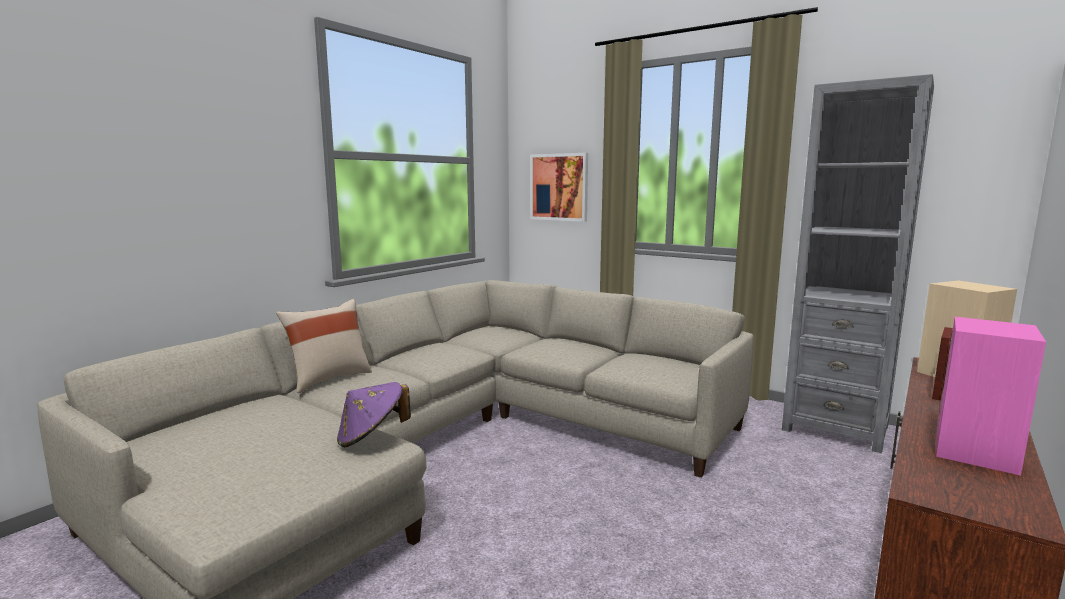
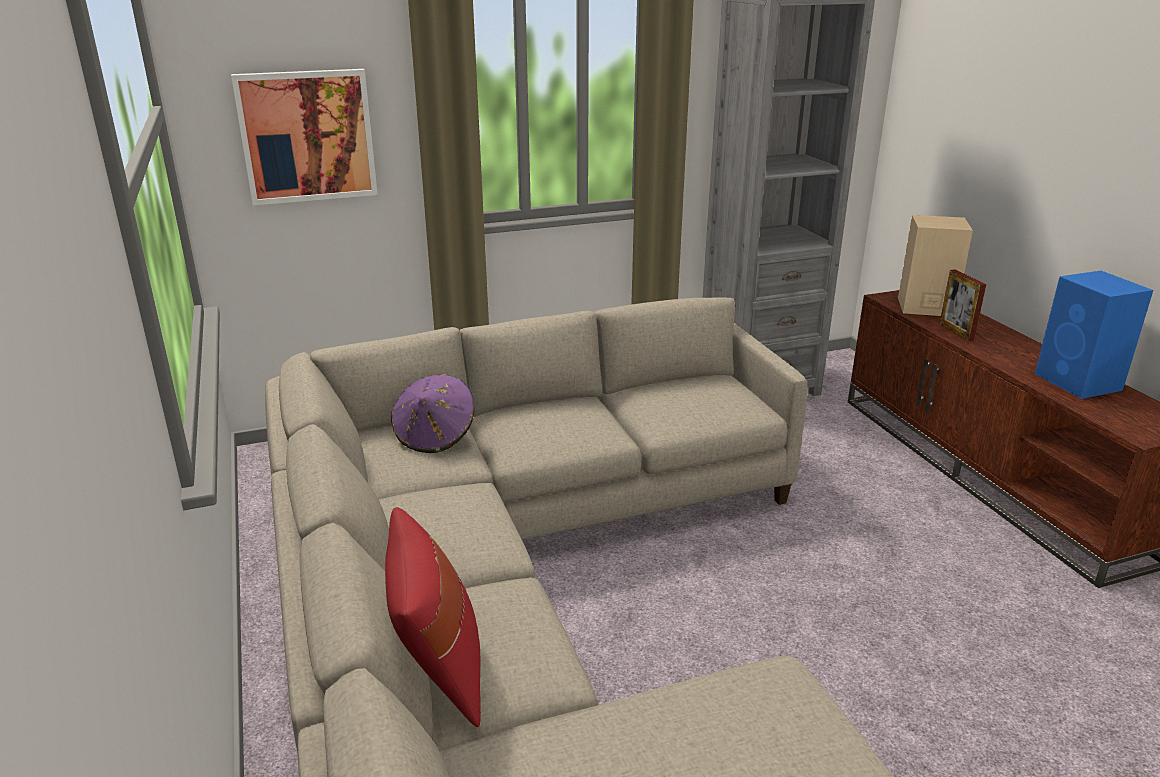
camera: 55 degrees left, 15 degrees up
(329, 379) = (438, 672): beige pillow -> red pillow
(372, 437) = (752, 687): purple hat -> purple hat (435, 436)
(975, 452) = (1079, 383): pink speaker -> blue speaker

